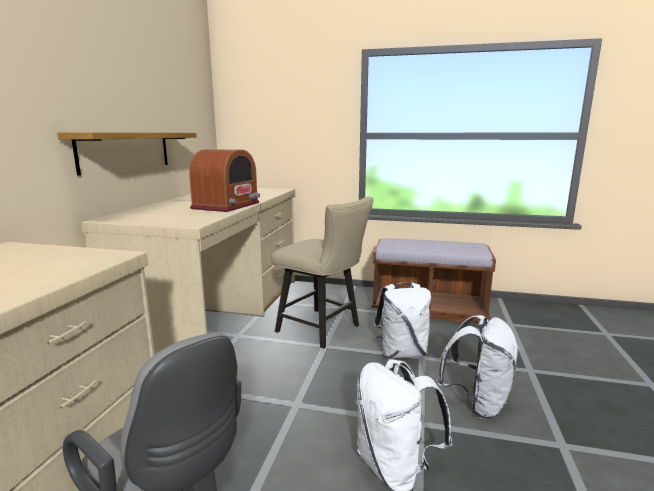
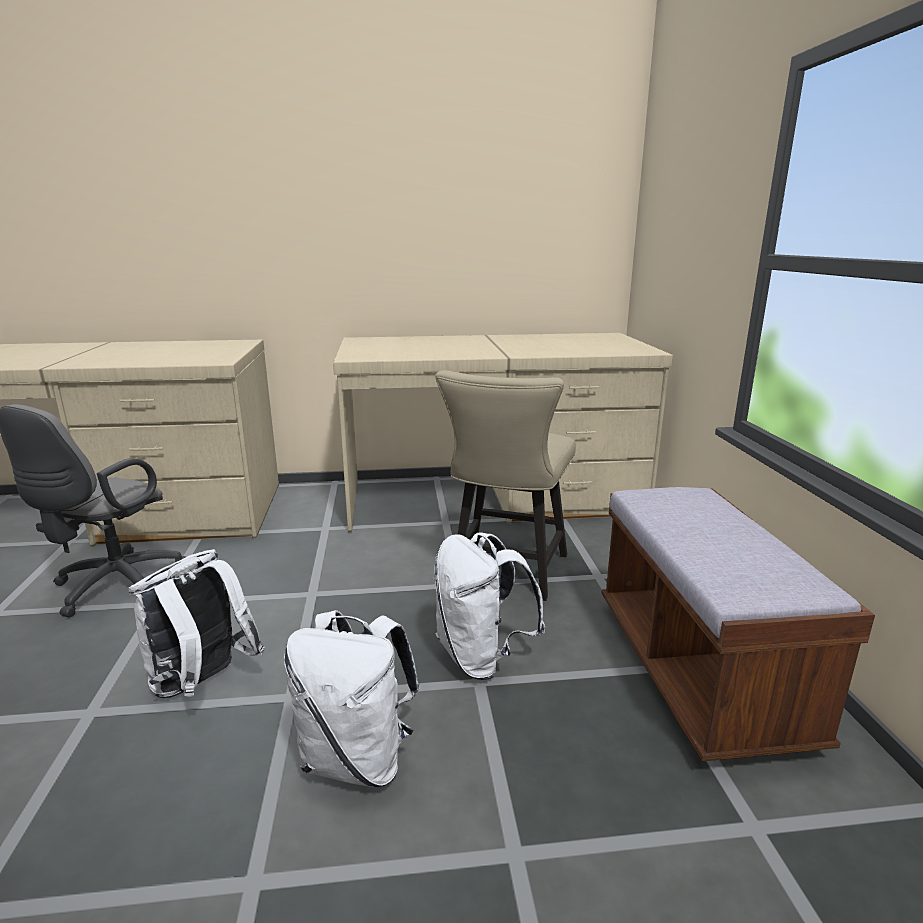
camera: 70 degrees right, 5 degrees up
(126, 151) = (421, 269): shelf -> none
(226, 205) = (471, 352): radio -> none

